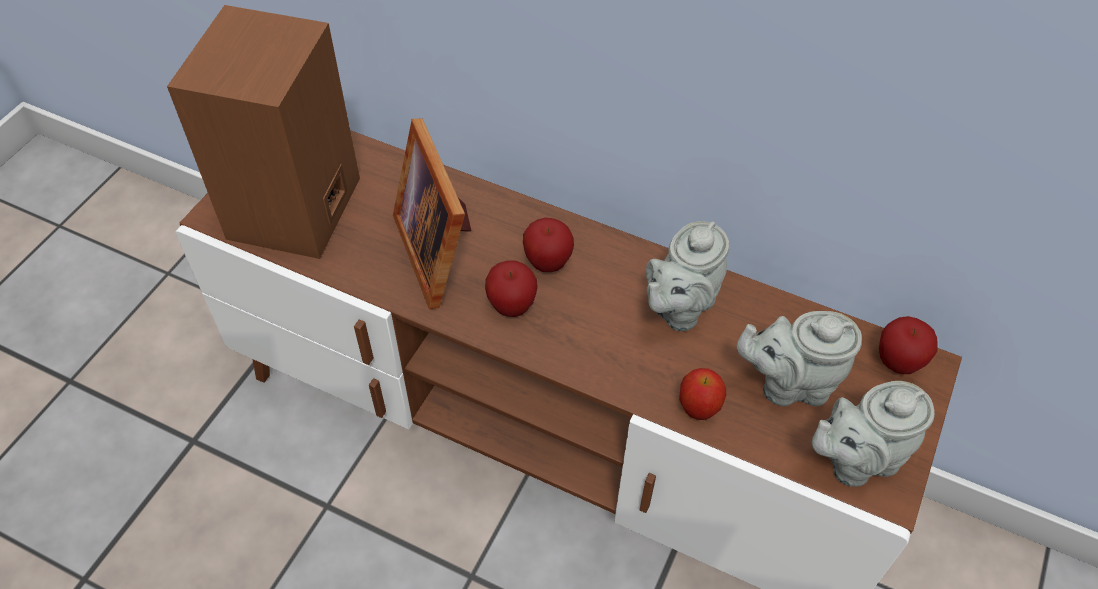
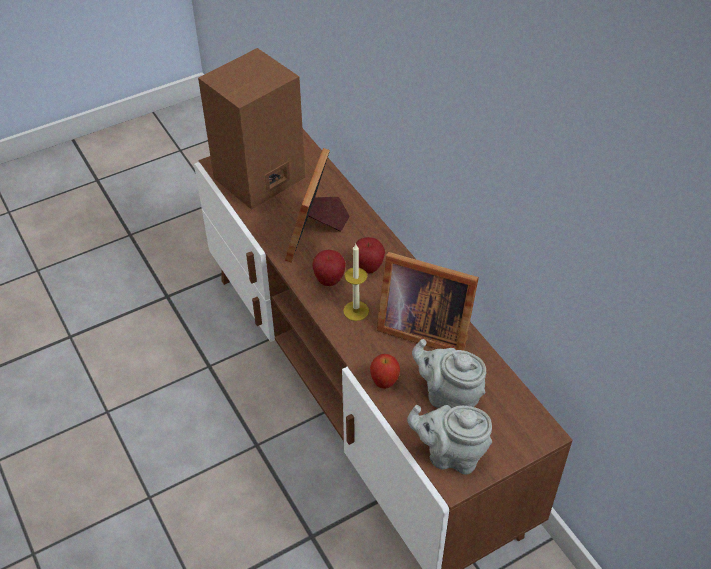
camera: 35 degrees right, 5 degrees down
(581, 330) = (356, 311): none -> candle
(679, 307) = (422, 326): grey teapot -> picture frame
(897, 363) = (526, 421): apple -> none

